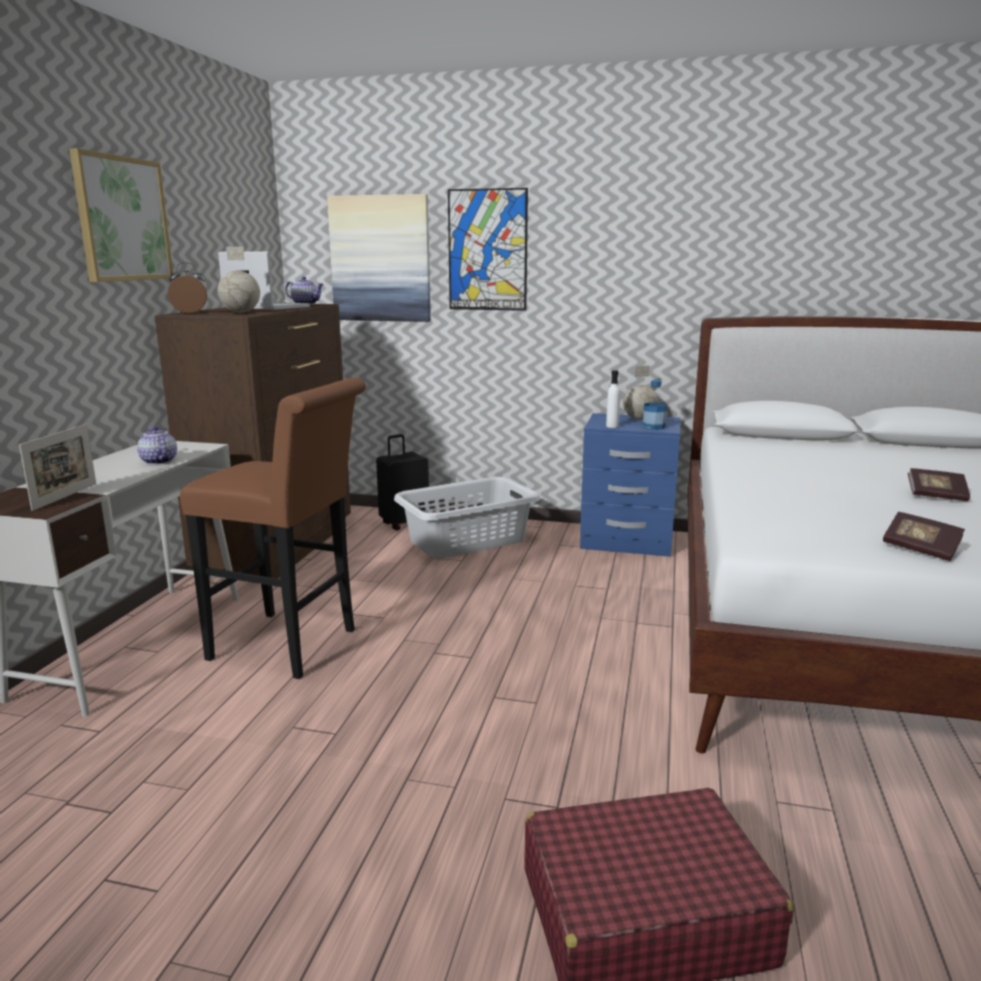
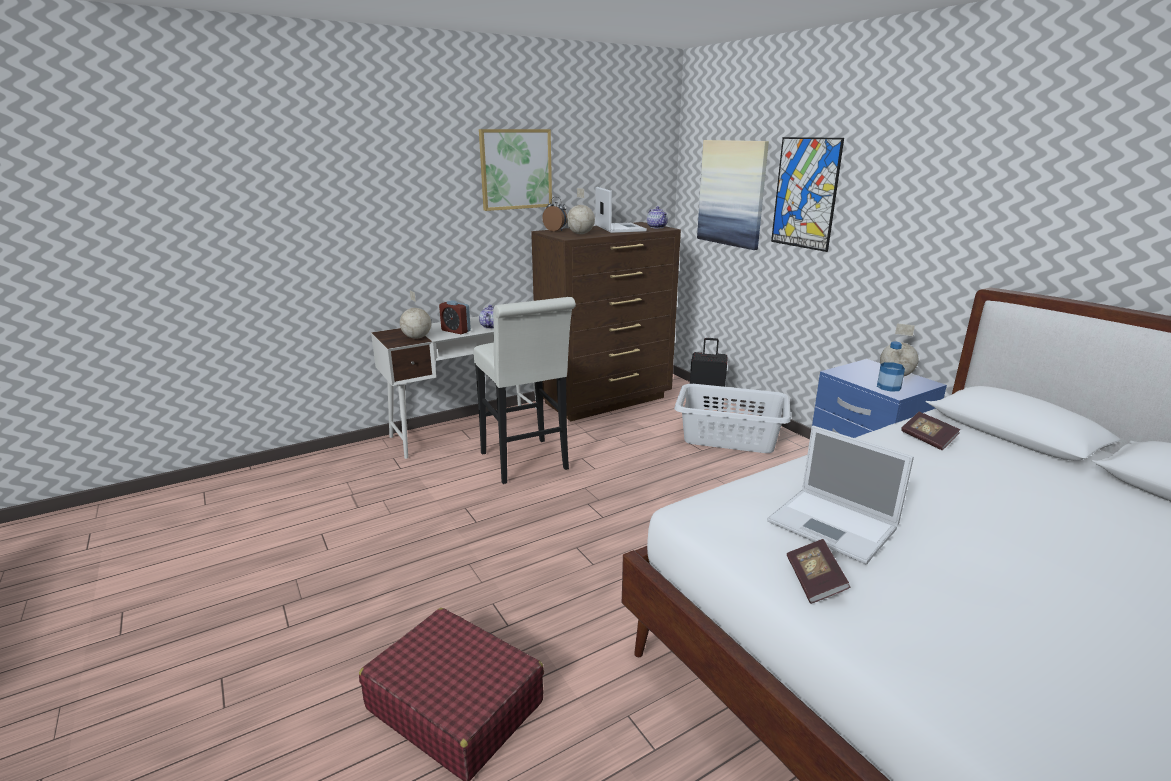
camera: 45 degrees right, 5 degrees up
(65, 496) = (417, 337): picture frame -> globe
(114, 476) = (456, 331): none -> alarm clock
(292, 646) = (526, 464): brown stool -> white stool
(612, 426) = (849, 376): white bottle -> none
(849, 513) = (834, 525): none -> laptop
(936, 495) = (999, 554): book -> book (927, 439)

